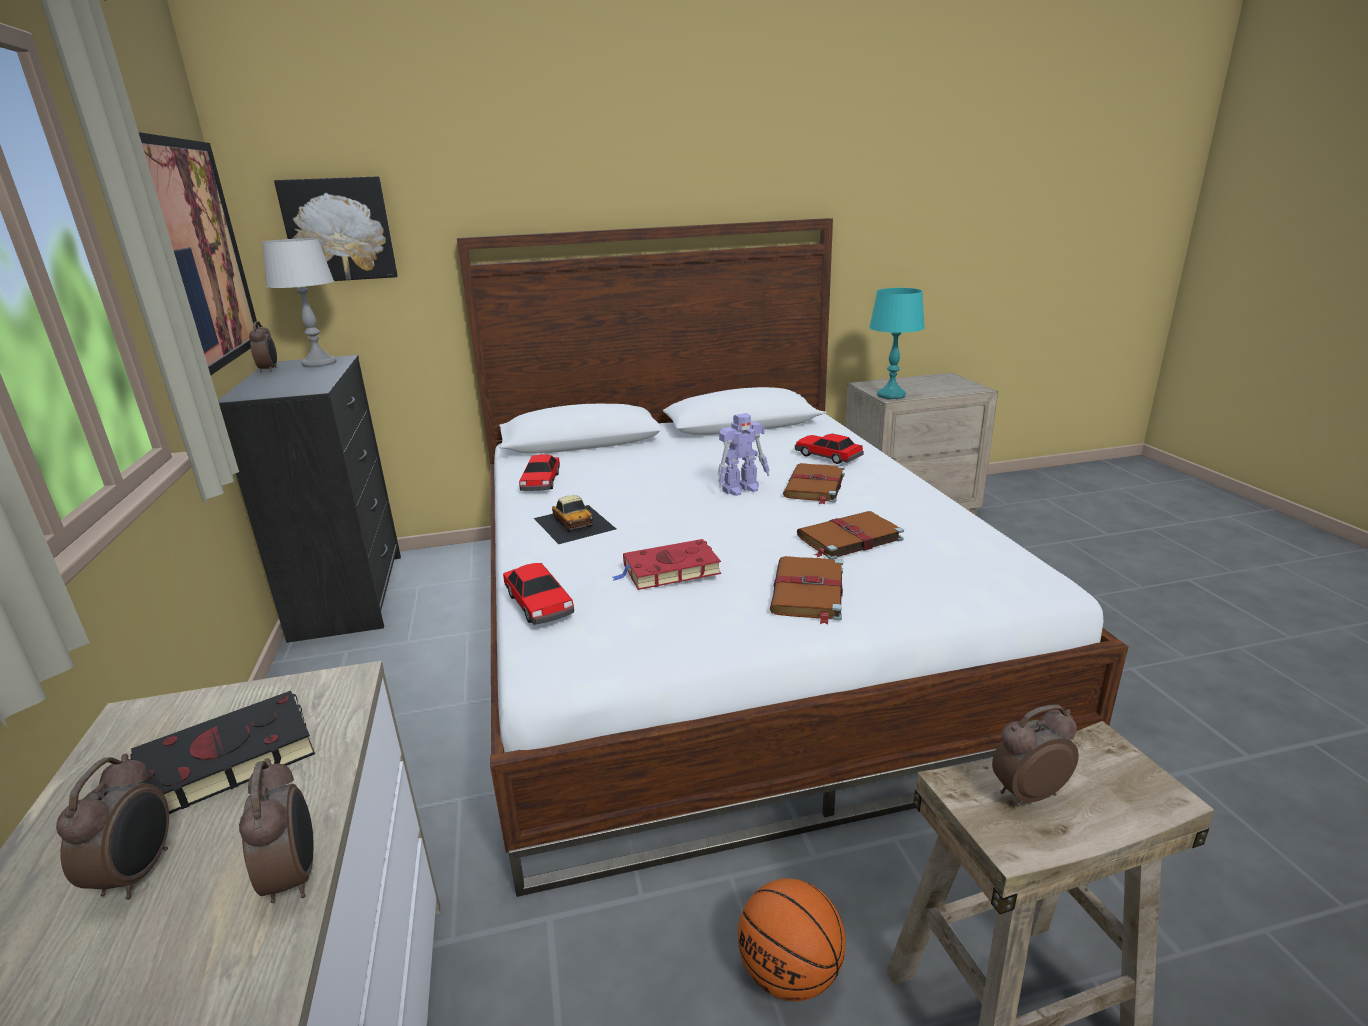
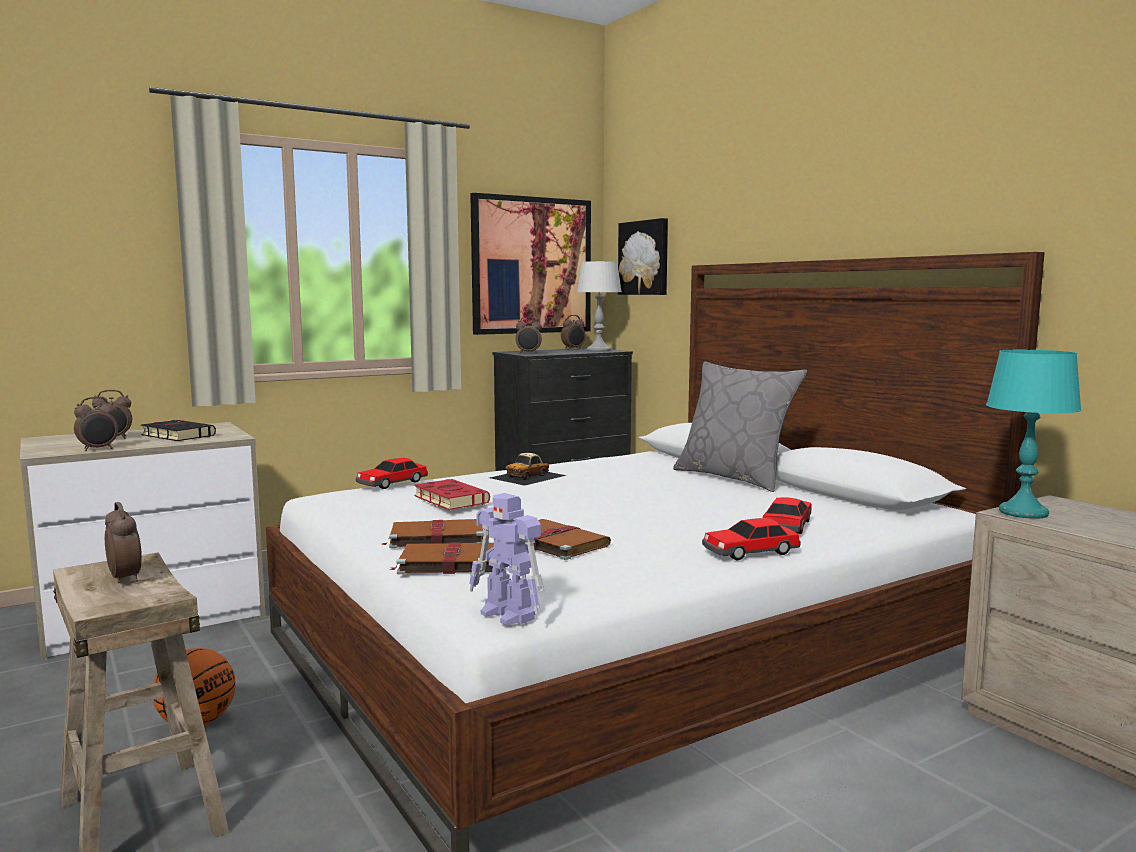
camera: 70 degrees right, 15 degrees down
(291, 389) = (528, 353): none -> alarm clock
(541, 482) = (604, 462): toy car -> toy car (749, 552)
(658, 446) = (734, 477): none -> grey pillow
(742, 489) = (645, 505): toy robot -> toy robot (509, 615)
(814, 486) = (680, 525): brown book -> brown book (450, 562)

